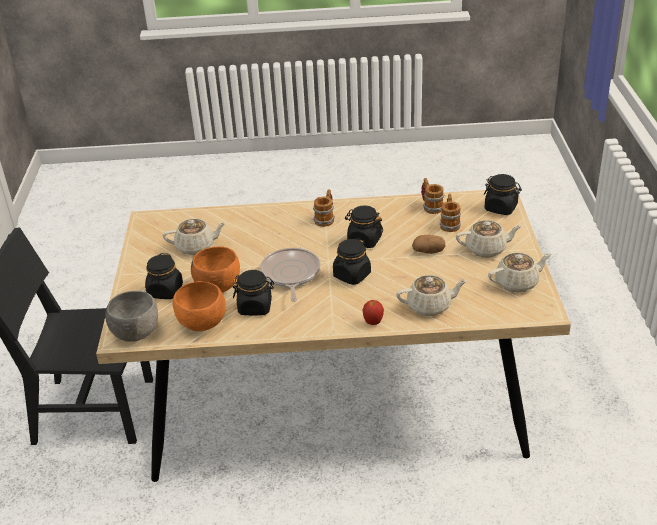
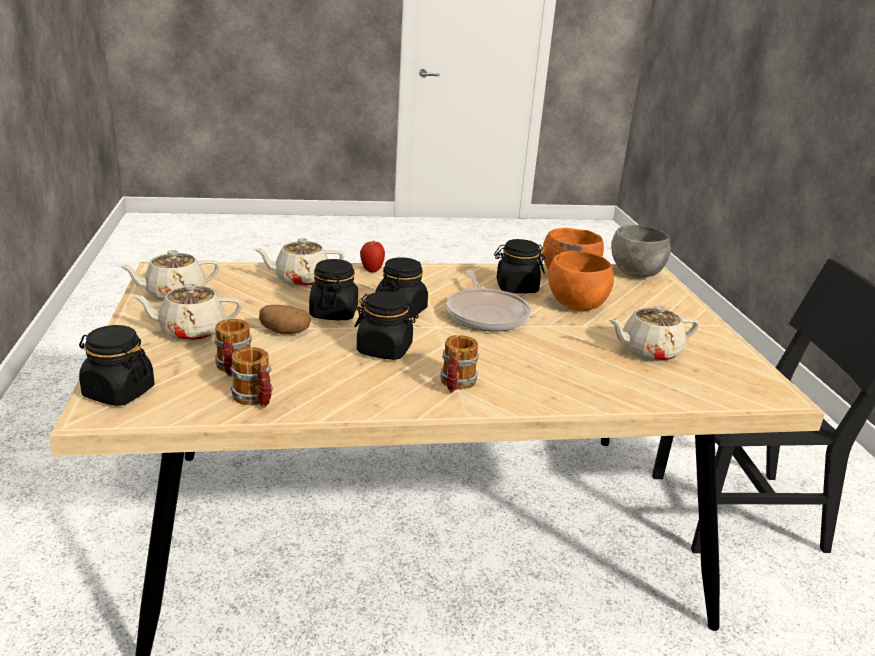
camera: 170 degrees right, 10 degrees down
(165, 291) = (641, 305): black jar -> black jar (334, 313)

